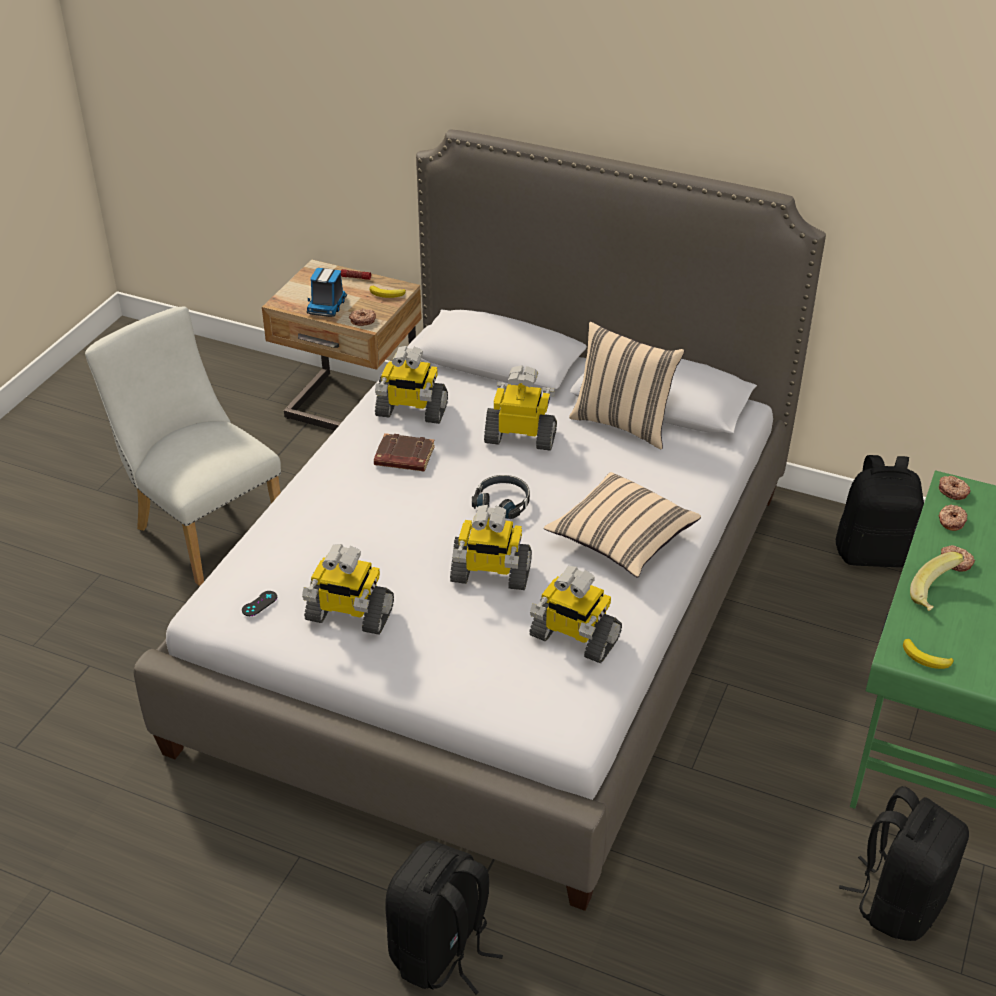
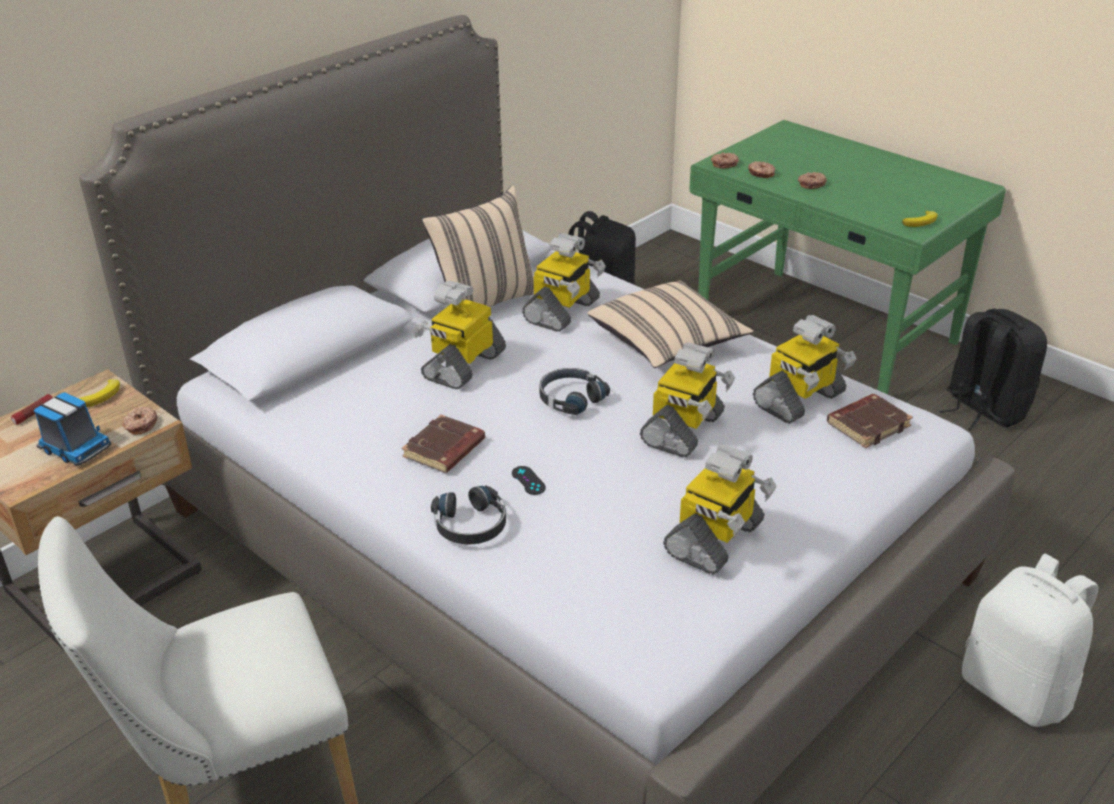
camera: 70 degrees left, 5 degrees down
(259, 603) = (665, 612): black game controller -> black game controller (528, 480)
(322, 492) = (471, 525): none -> black headphones
(411, 411) = (356, 429): toy robot -> toy robot (563, 312)
(441, 952) = (1017, 691): black backpack -> white backpack
(556, 687) = (868, 424): none -> brown book
(935, 595) = (848, 201): banana -> none

